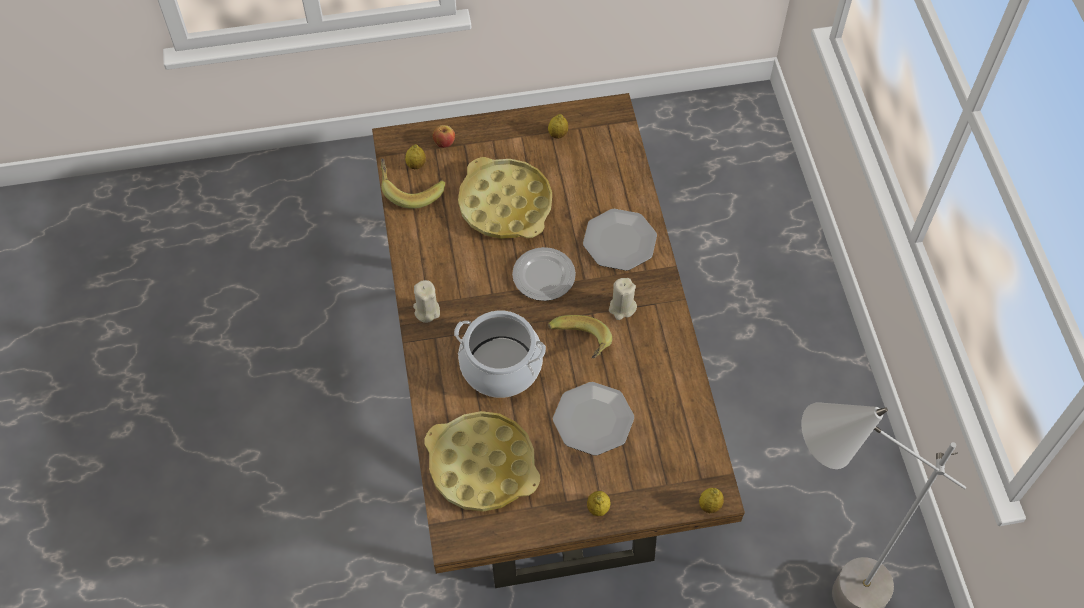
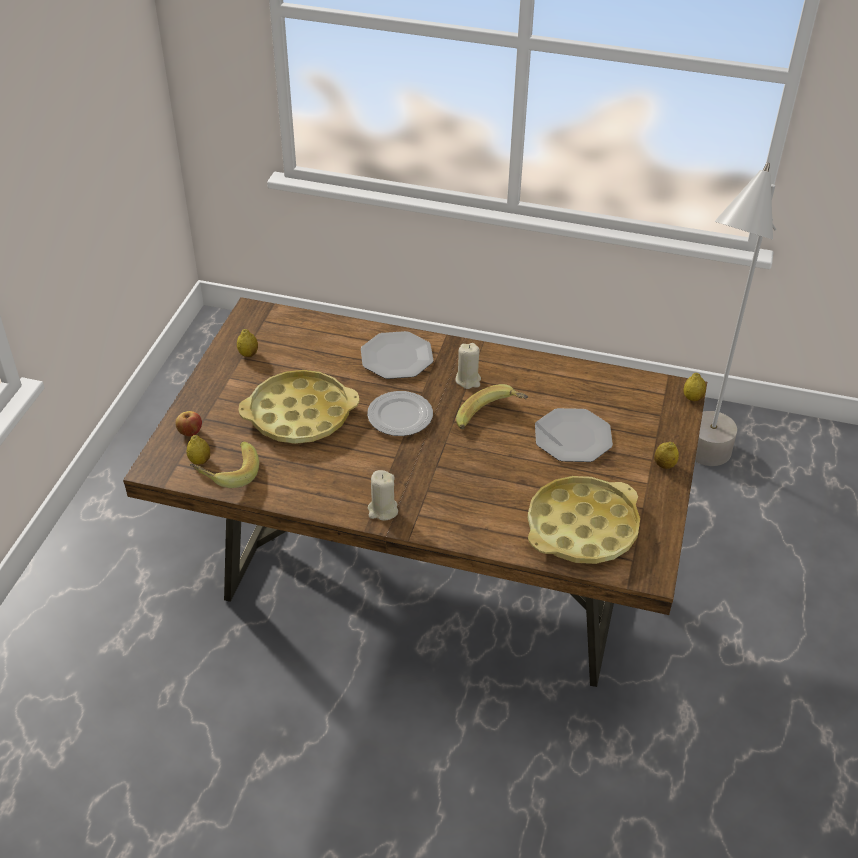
camera: 65 degrees left, 15 degrees down
(501, 366) = (480, 478): cooking pot -> none

